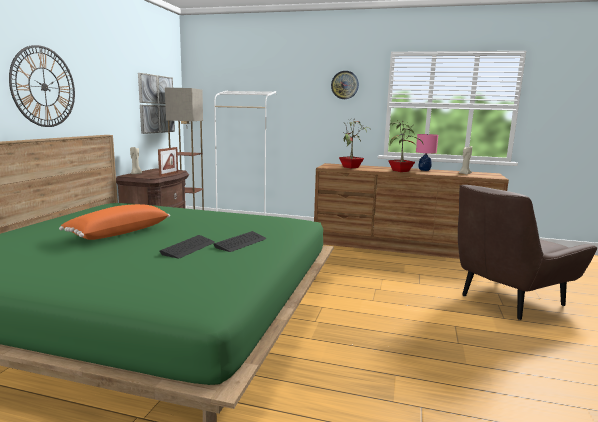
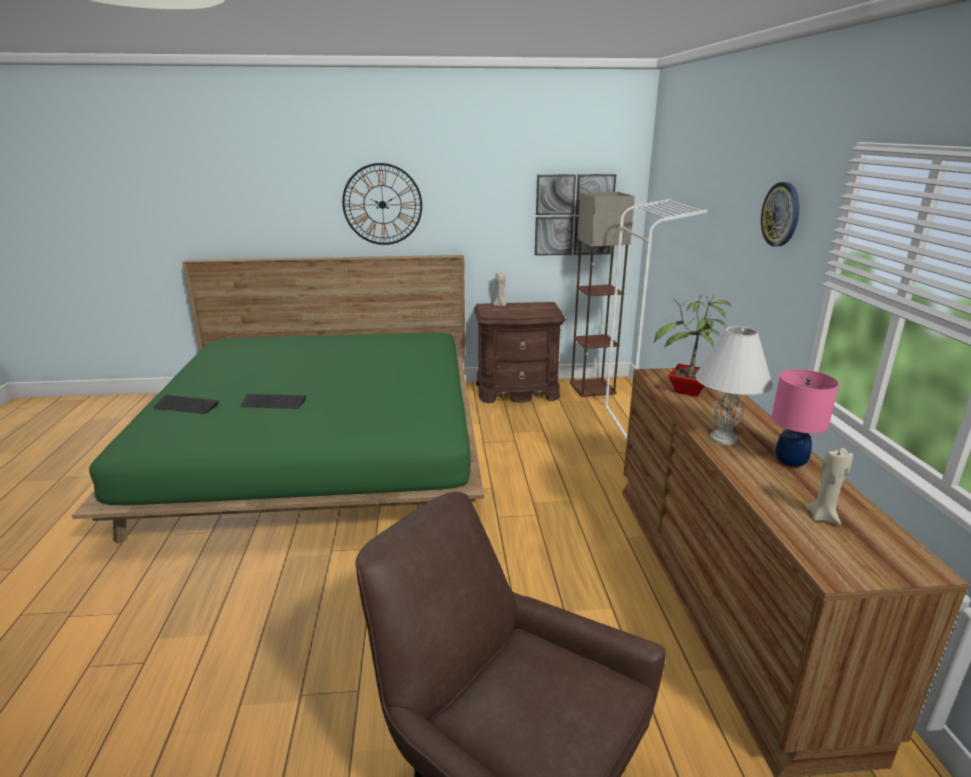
camera: 70 degrees right, 10 degrees up
(118, 233) = (312, 366): orange pillow -> none
(169, 174) = (520, 315): picture frame -> none
(241, 243) = (301, 420): keyboard -> keyboard (186, 406)
(401, 171) = (723, 438): potted plant -> white table lamp

